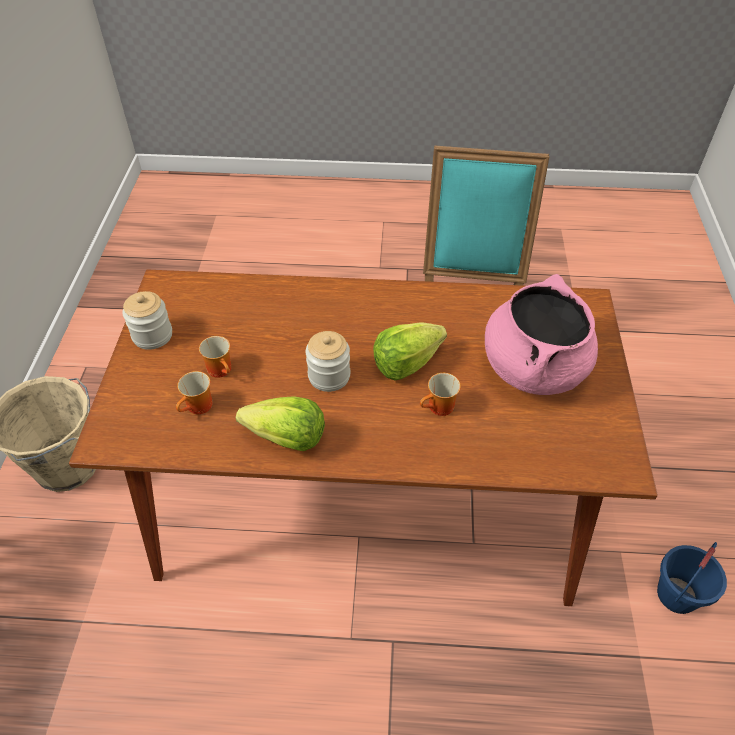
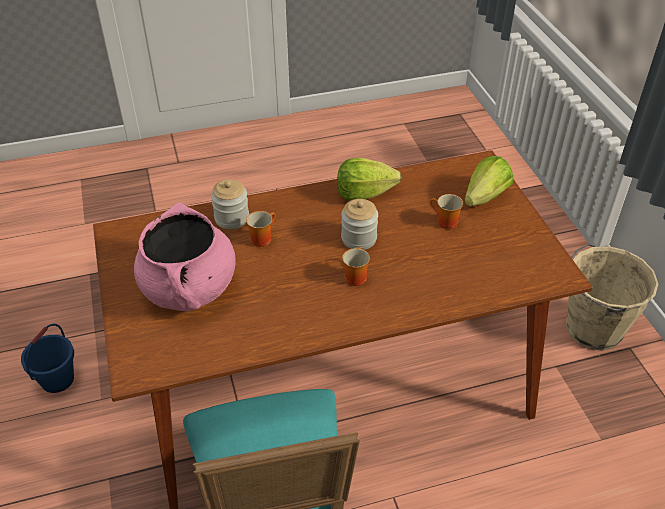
camera: 160 degrees right, 5 degrees down
(152, 335) = (522, 232): jar -> jar (232, 218)
(199, 407) = (439, 195): mug -> mug (354, 276)
(406, 363) = (301, 264): lettuce -> lettuce (485, 197)

